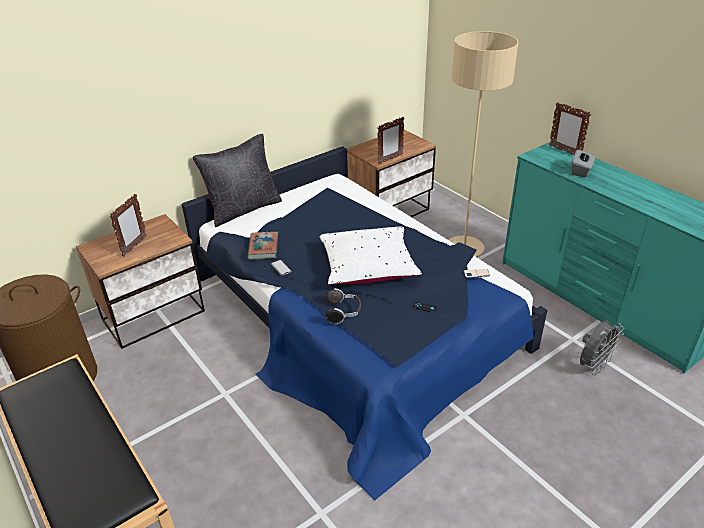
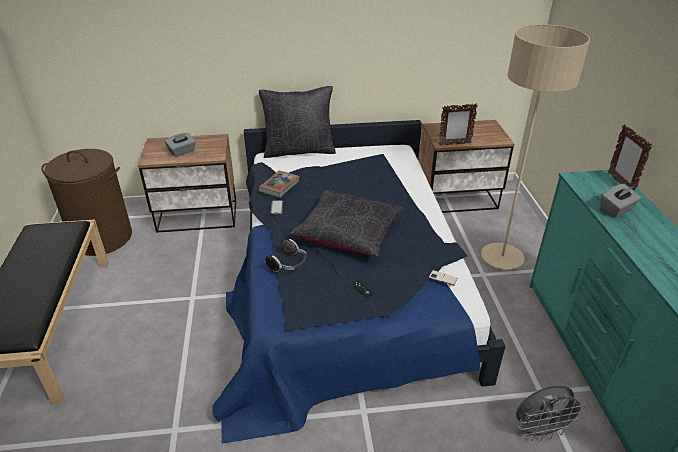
camera: 30 degrees right, 0 degrees up
(134, 246) = (182, 151): picture frame -> grey tissue box
(368, 267) = (348, 233): white pillow -> black pillow

